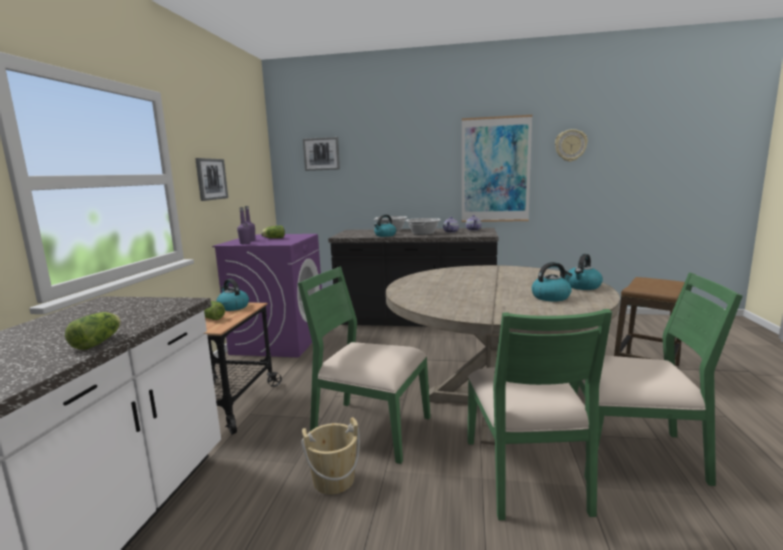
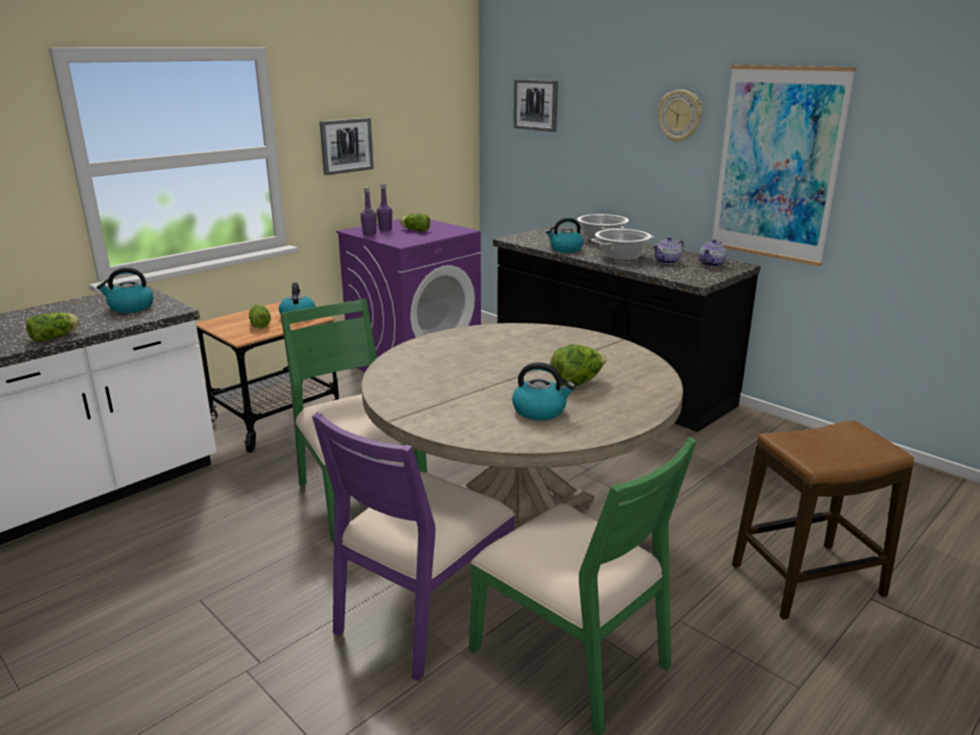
camera: 35 degrees right, 10 degrees up
(333, 480) = (264, 530): beige bucket -> none
(527, 474) = (423, 612): green chair -> purple chair
(530, 283) = (577, 382): none -> lettuce
(570, 145) = (922, 135): wall clock -> wall clock (680, 116)
(582, 286) = (624, 409): kettle -> kettle (130, 308)

